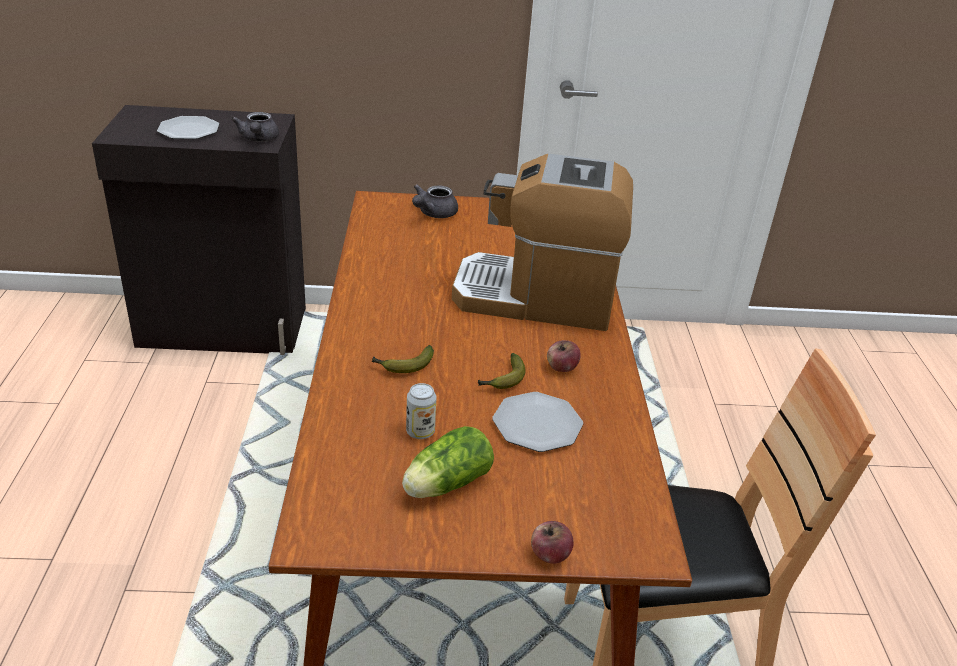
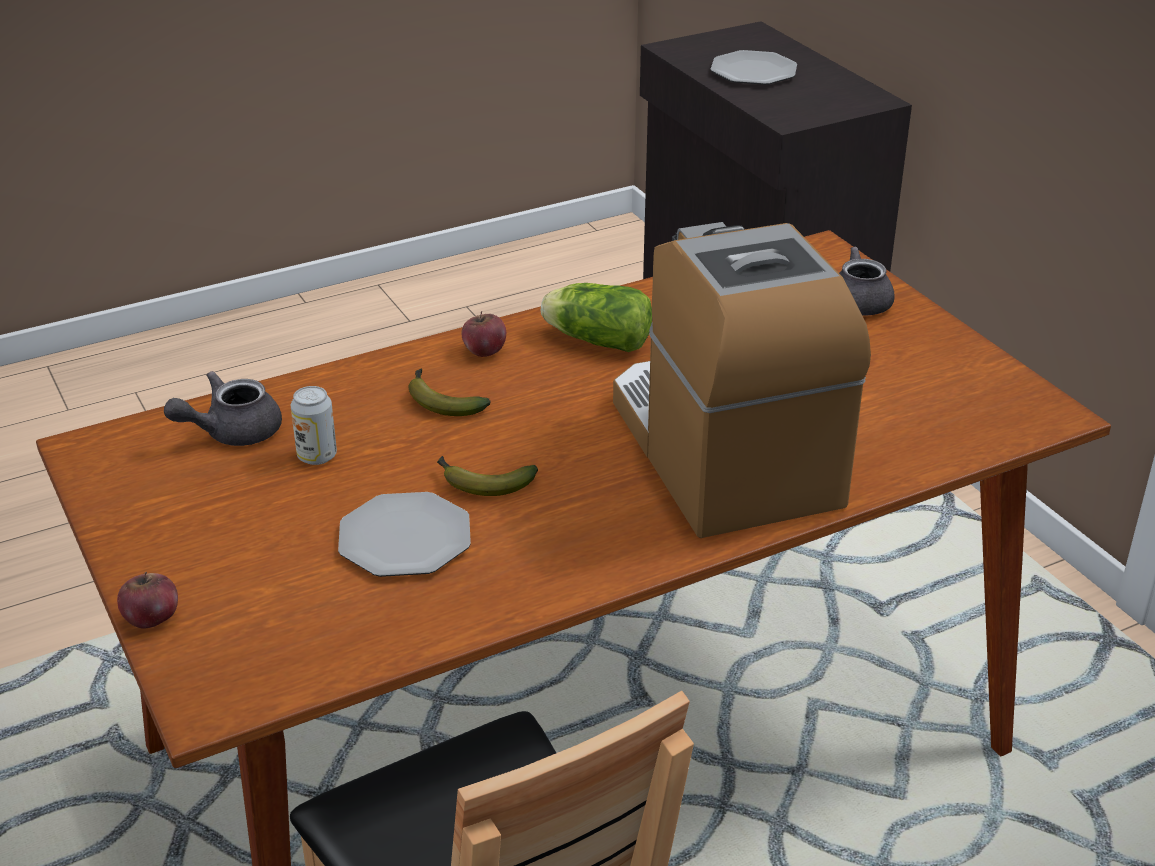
camera: 65 degrees right, 0 degrees up
(258, 139) = (798, 112): grey teapot -> grey teapot (232, 432)
(444, 484) = (230, 504): lettuce -> lettuce (595, 340)
(561, 368) = (558, 523): apple -> apple (484, 352)

